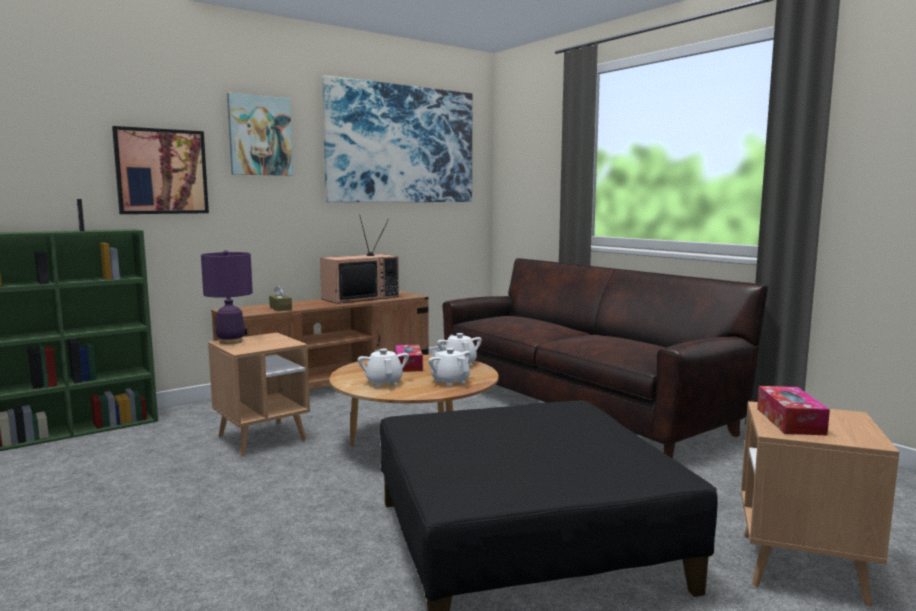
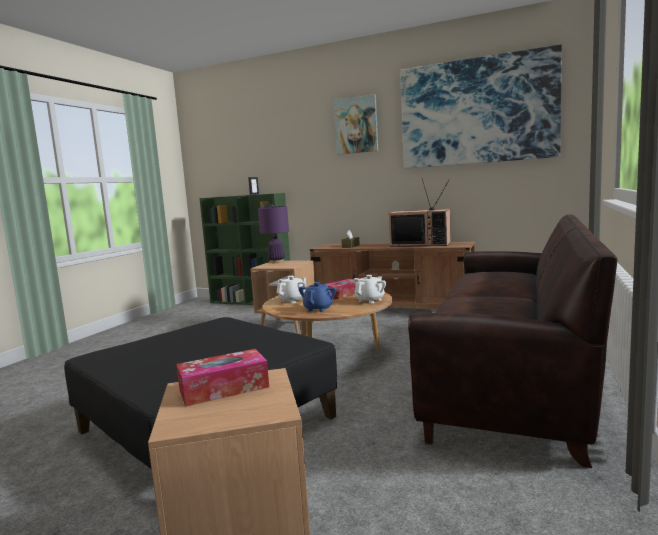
camera: 60 degrees right, 0 degrees up
(161, 171) = (299, 157): picture -> none
(450, 382) = (318, 309): white teapot -> blue teapot

